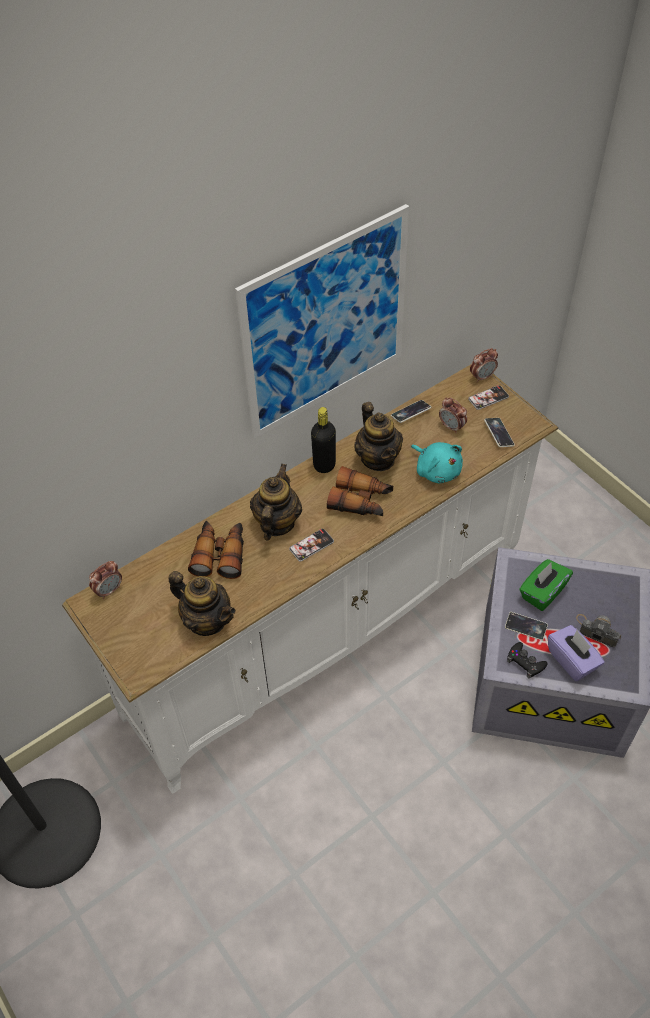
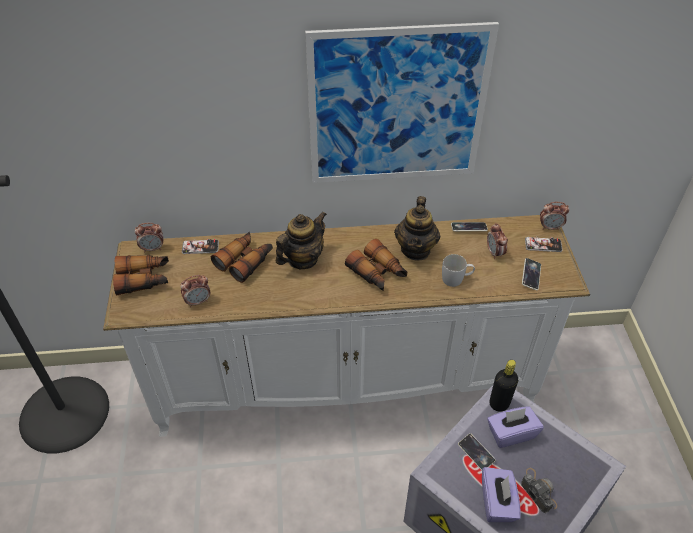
camera: 30 degrees right, 5 degrees down
(129, 627) = (144, 279): none -> binoculars
(207, 620) = (198, 301): teapot -> alarm clock
(311, 545) = (314, 287): phone -> phone (200, 247)
(324, 465) = (371, 235): black bottle -> black bottle (499, 403)
(437, 470) = (456, 279): turquoise plush toy -> white mug
(525, 662) = (455, 481): black game controller -> none
(542, 592) = (511, 433): green tissue box -> purple tissue box

